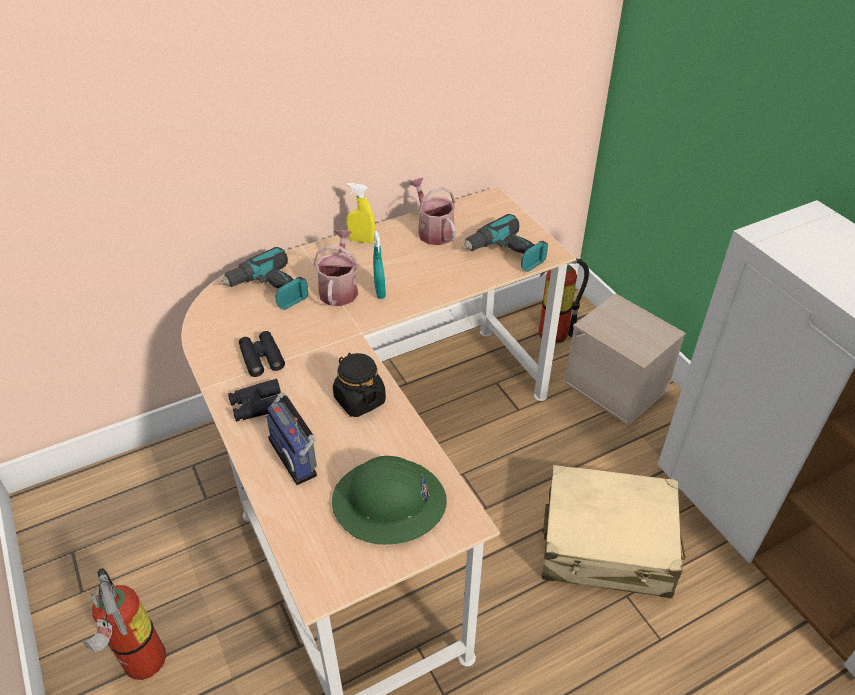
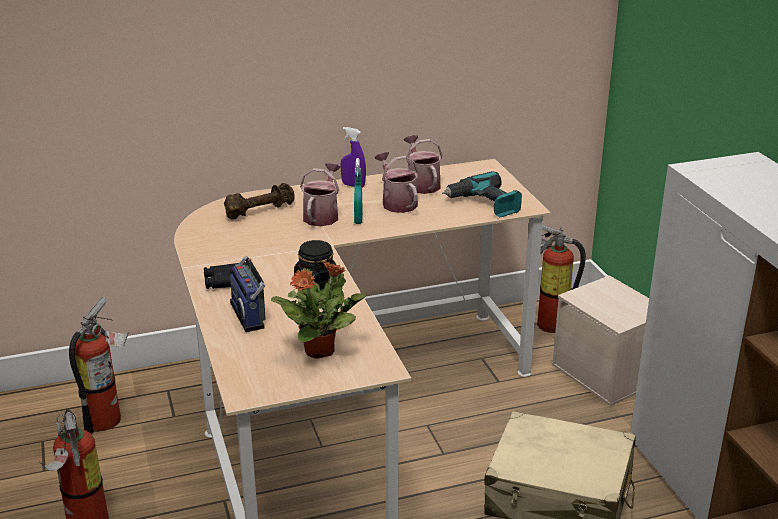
camera: 10 degrees right, 15 degrees down
(138, 511) = (108, 418): none -> fire extinguisher
(261, 358) = (240, 253): black binoculars -> none
(269, 290) = (259, 211): power drill -> brown dumbbell
(361, 240) = (353, 185): yellow spray bottle -> purple spray bottle
(389, 503) = (321, 350): green hard hat -> potted plant
(414, 261) = (397, 202): none -> watering can

